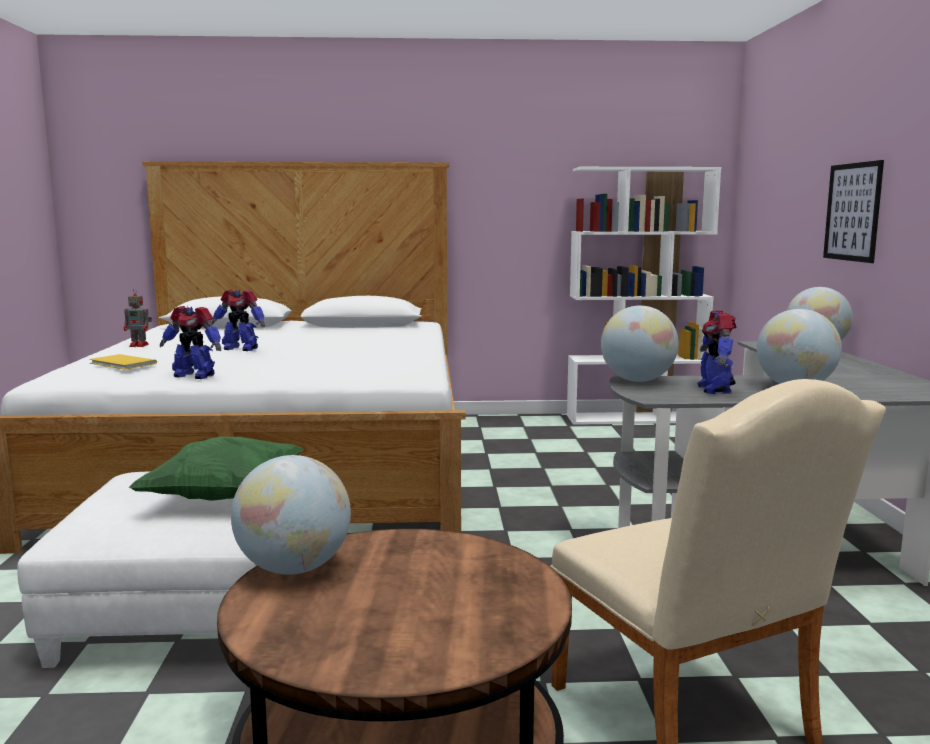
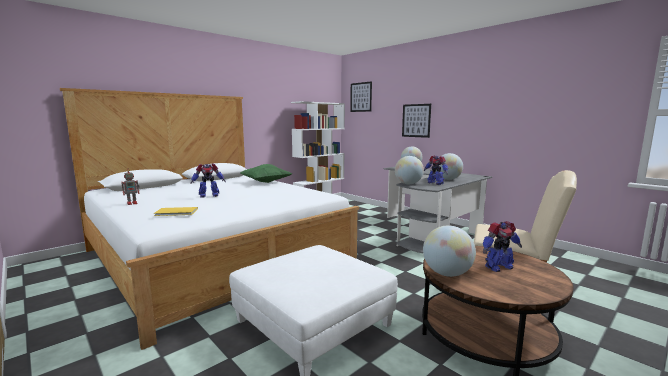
camera: 40 degrees left, 0 degrees up
(194, 375) = (235, 211): toy robot -> toy robot (498, 267)
(224, 496) = (327, 263): green pillow -> green pillow (266, 182)
(766, 149) = (361, 97): none -> picture

